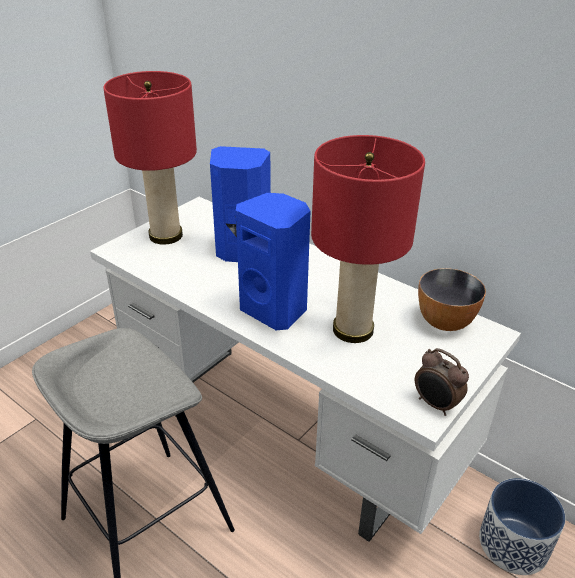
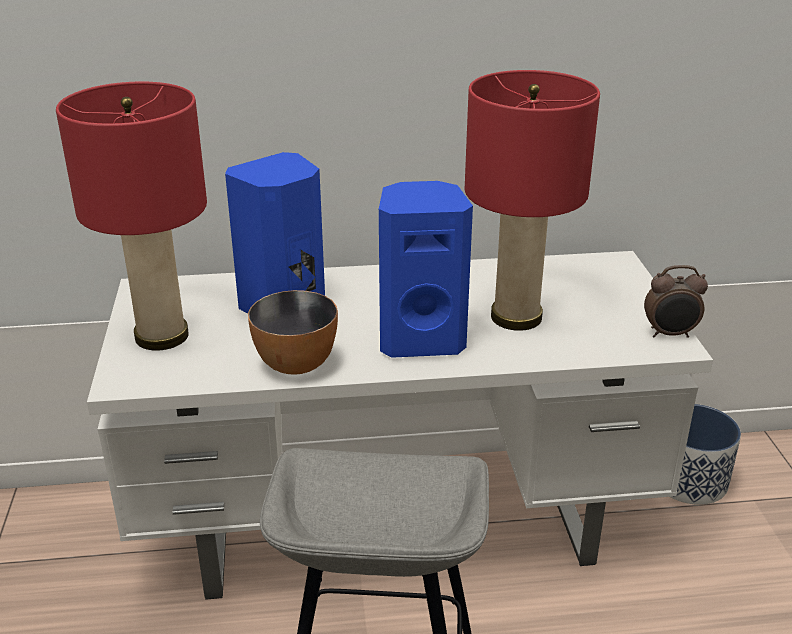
camera: 45 degrees left, 5 degrees down
(445, 322) = (572, 271): bowl -> bowl (297, 364)

